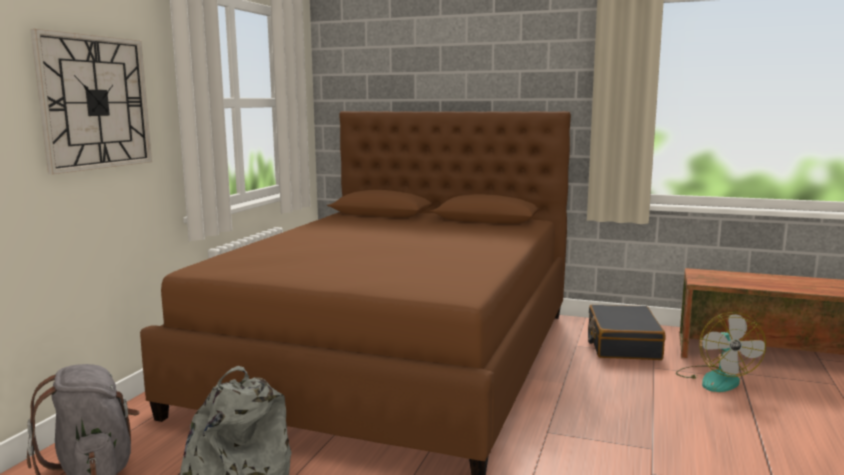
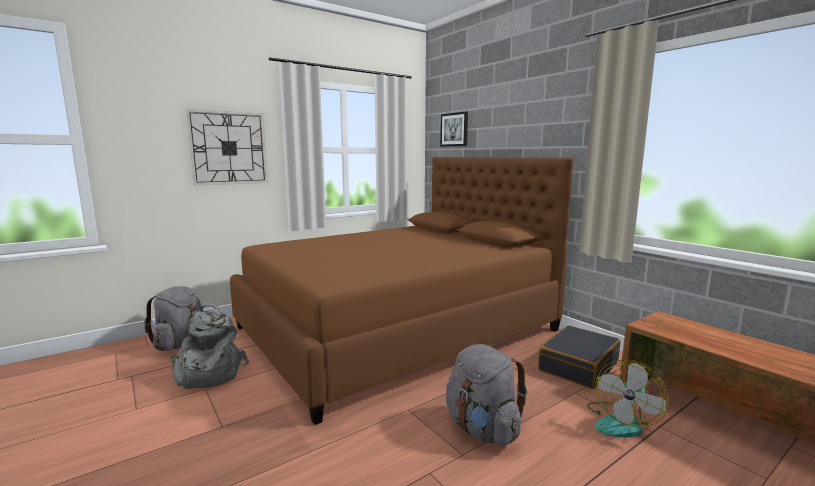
camera: 35 degrees right, 0 degrees up
(374, 73) = (454, 129): none -> picture
(634, 422) = (482, 429): none -> grey backpack

